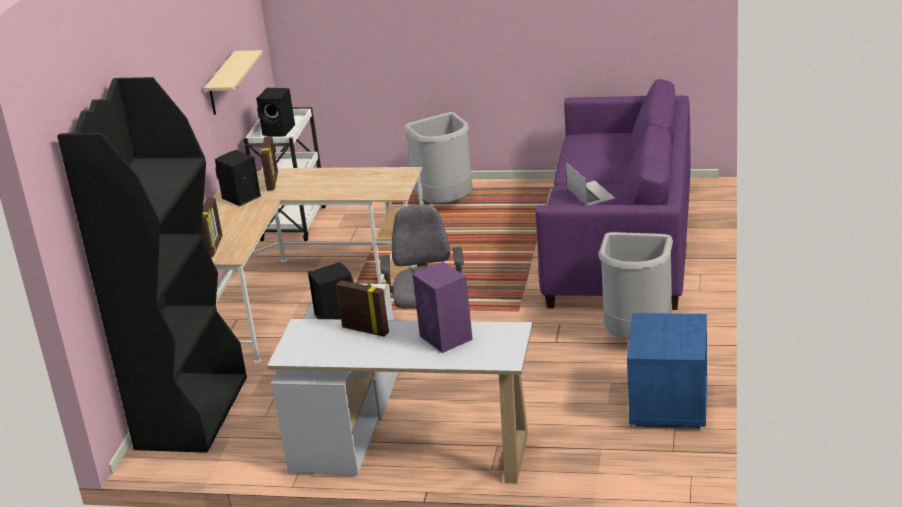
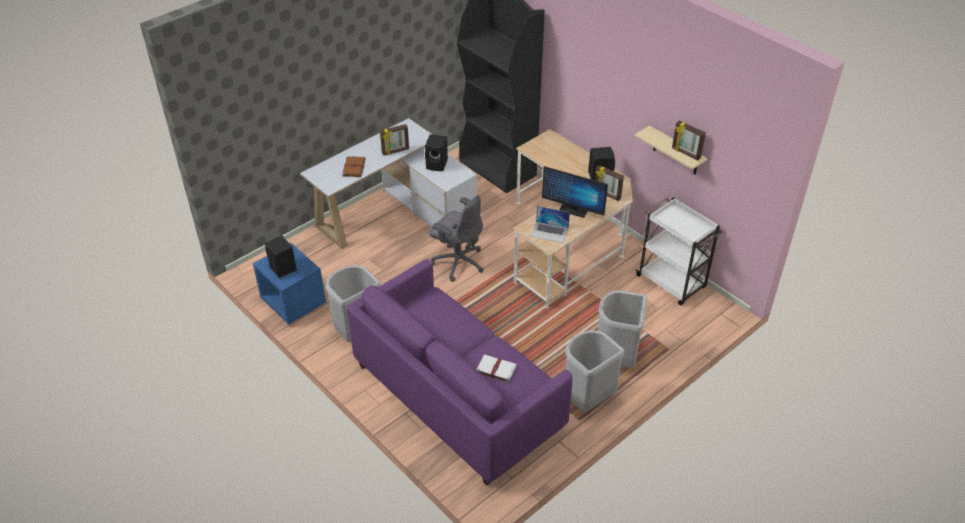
camera: 125 degrees right, 15 degrees up
(214, 247) = (547, 147): picture frame -> picture frame (685, 153)
(280, 130) = (679, 222): black speaker -> black speaker (282, 268)
(327, 185) = (573, 210): none -> monitor
(446, 338) = (354, 167): purple speaker -> brown book
(520, 196) = (587, 399): none -> grey trash can
(590, 193) = (451, 329): laptop -> laptop (549, 232)
(601, 155) = (495, 369): none -> white book

